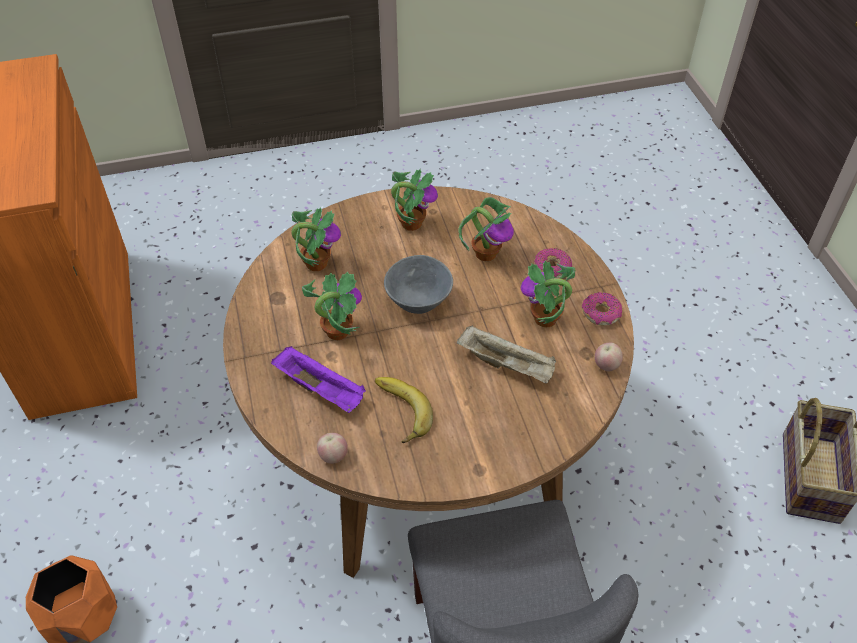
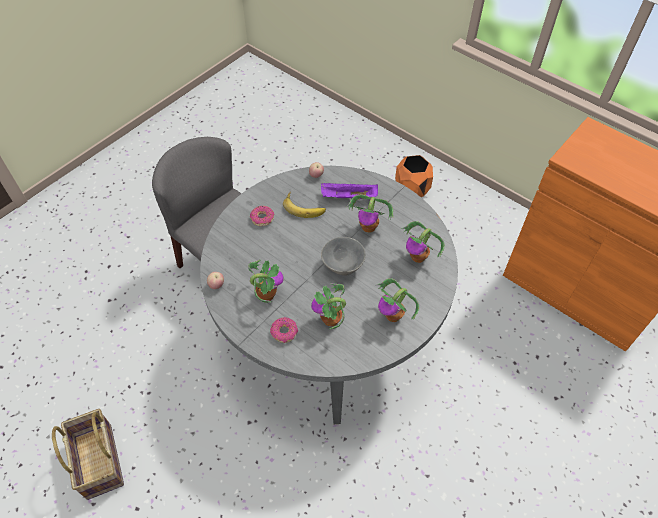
camera: 145 degrees right, 5 degrees up
(428, 458) = (329, 336): brown dining table -> grey dining table
(507, 365) = (269, 257): beige tray -> none
(601, 314) = (236, 316): donut -> donut (262, 218)

